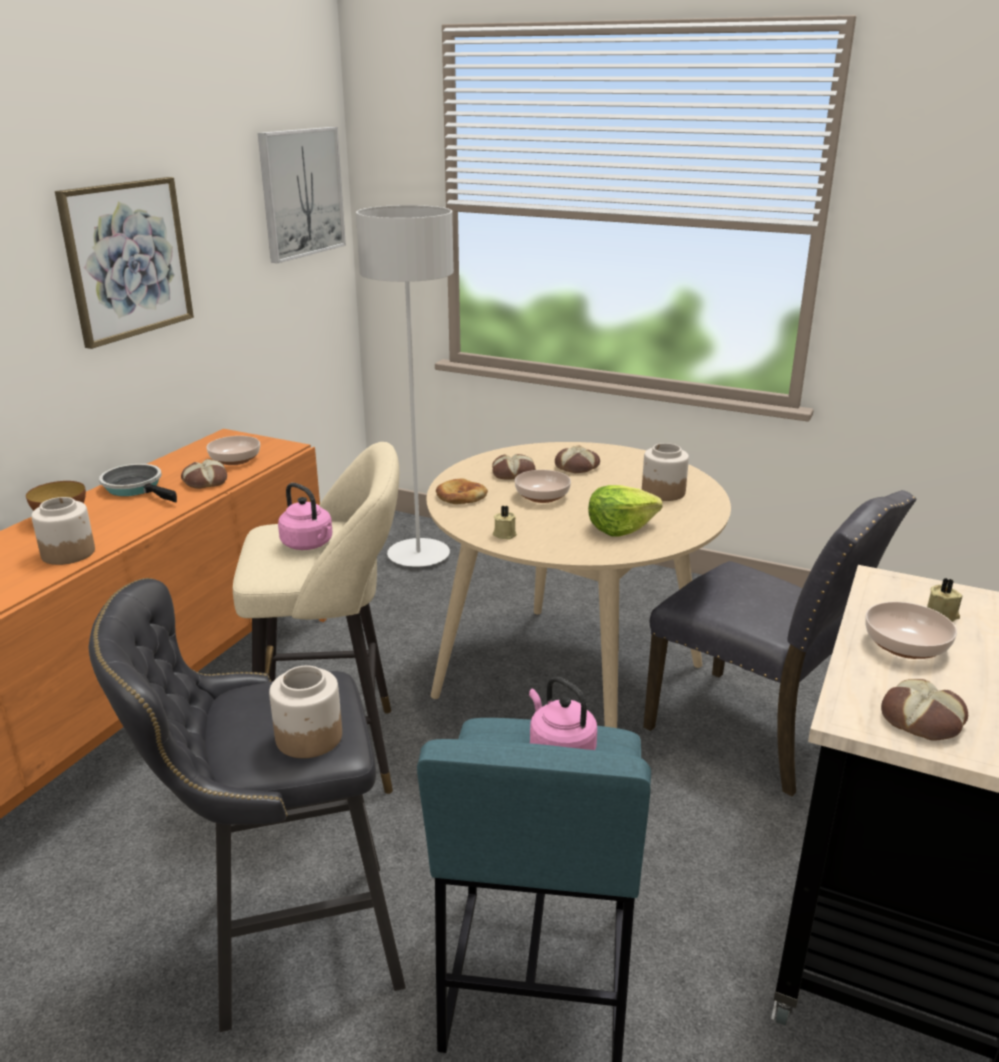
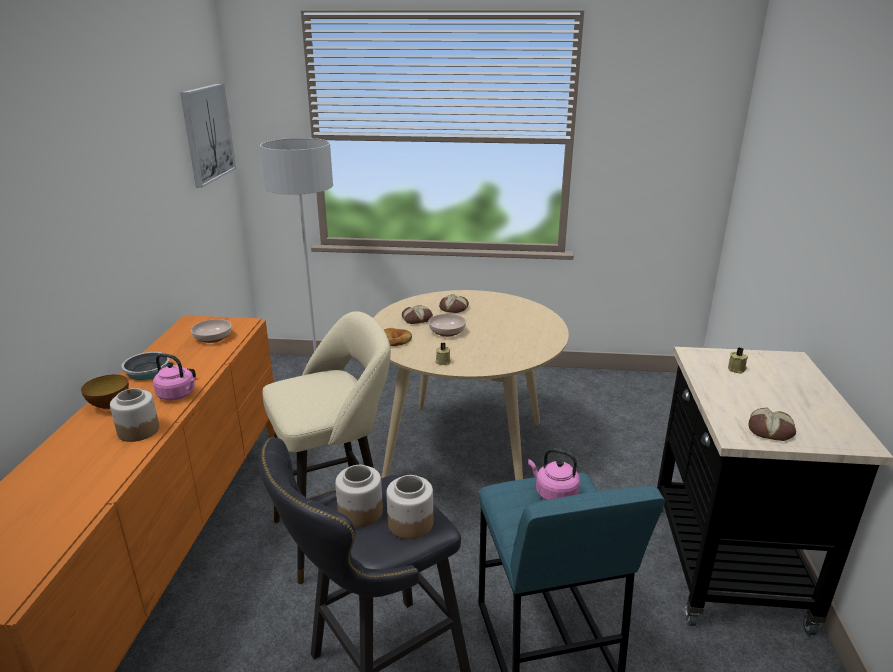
camera: 20 degrees left, 0 degrees up
(127, 260) = (116, 198): picture -> none
(205, 481) = (202, 357): bread -> none
(309, 544) = (320, 391): pink kettle -> pink kettle (178, 395)
(620, 528) = (510, 345): lettuce -> none
(662, 492) = (518, 317): jar -> jar (360, 512)
(752, 733) = (589, 459): grey chair -> none
(904, 645) = (731, 390): bowl -> none

